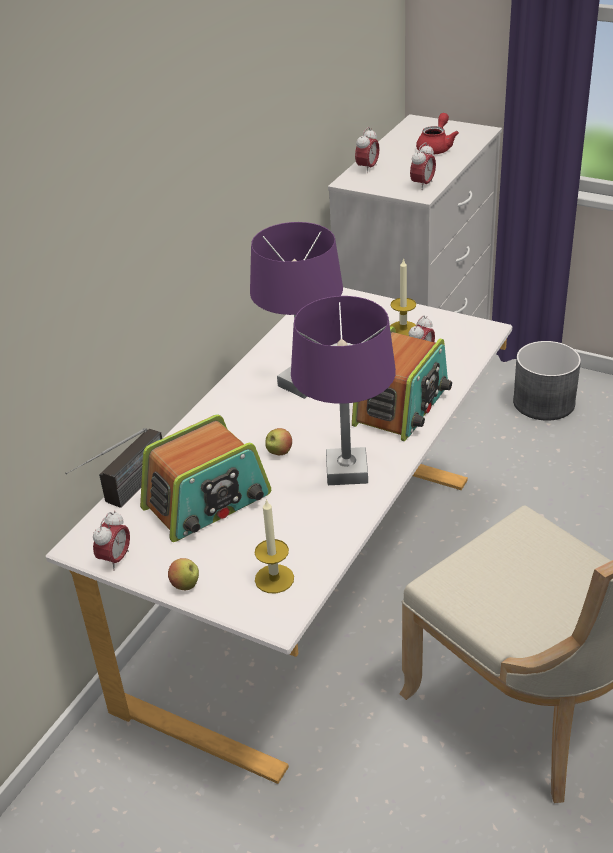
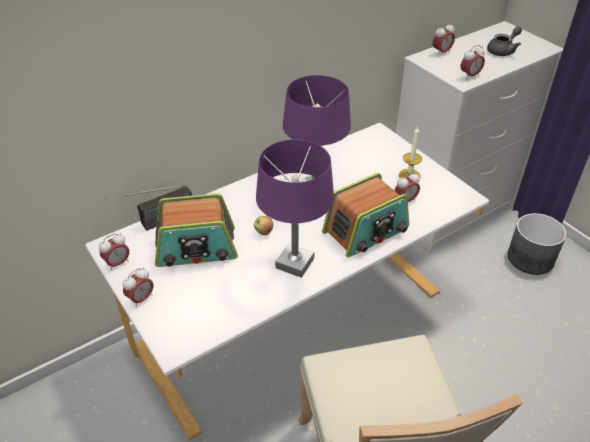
camera: 25 degrees right, 5 degrees up
(185, 585) = (141, 299): apple -> alarm clock
(274, 579) = (193, 319): candle -> none
(436, 147) = (503, 51): red teapot -> grey teapot

